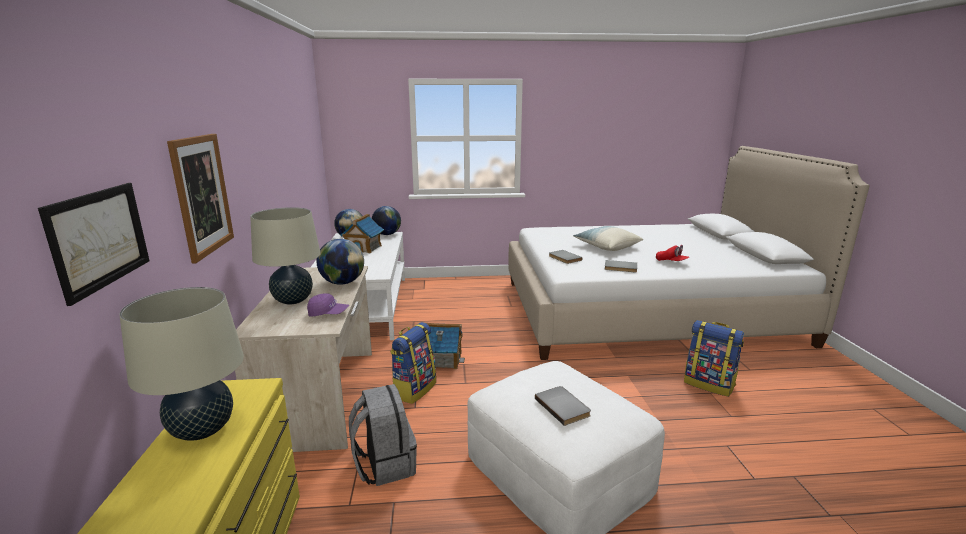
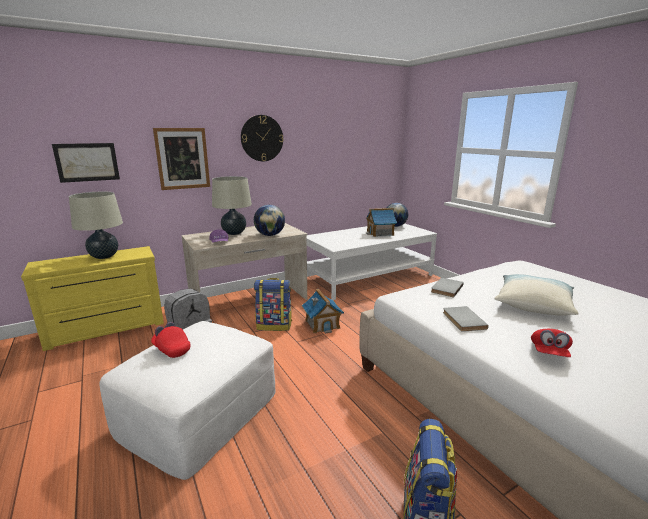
camera: 65 degrees right, 0 degrees up
(254, 143) = (262, 138): none -> wall clock
(387, 234) = (421, 231): globe -> none
(563, 406) = (171, 349): grey book -> red cap

